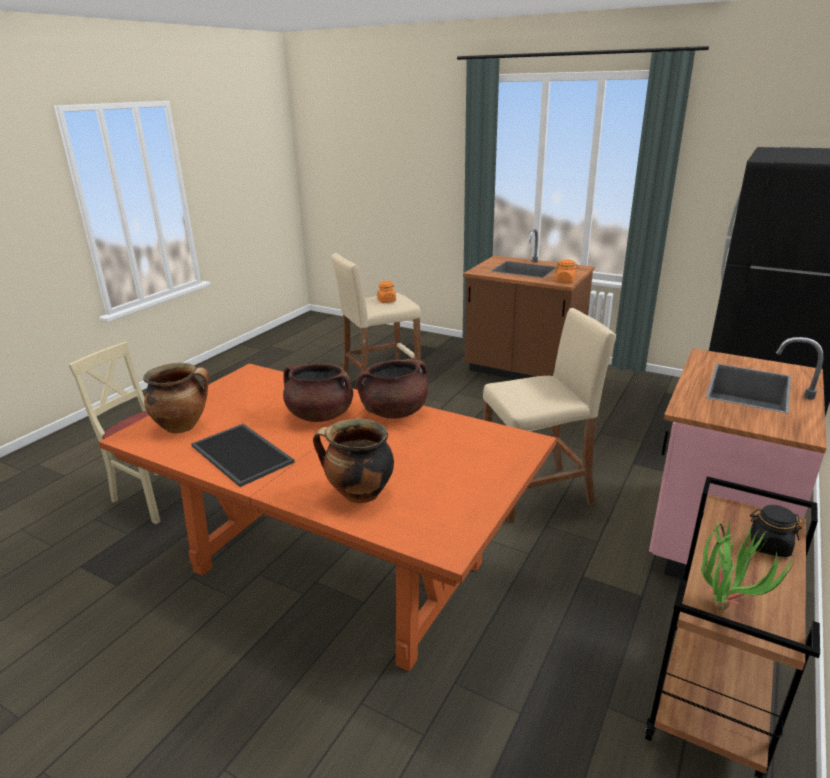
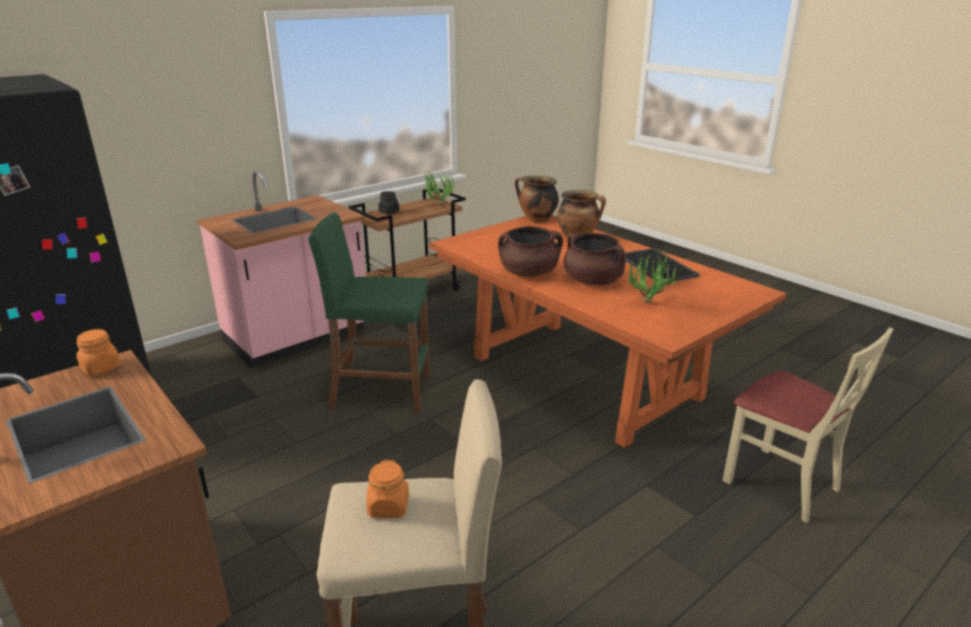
camera: 160 degrees left, 0 degrees up
(183, 426) = (716, 292): cooking pot -> cooking pot (536, 219)
(261, 397) = (648, 305): none -> potted plant
(536, 494) = (380, 391): beige stool -> green stool

